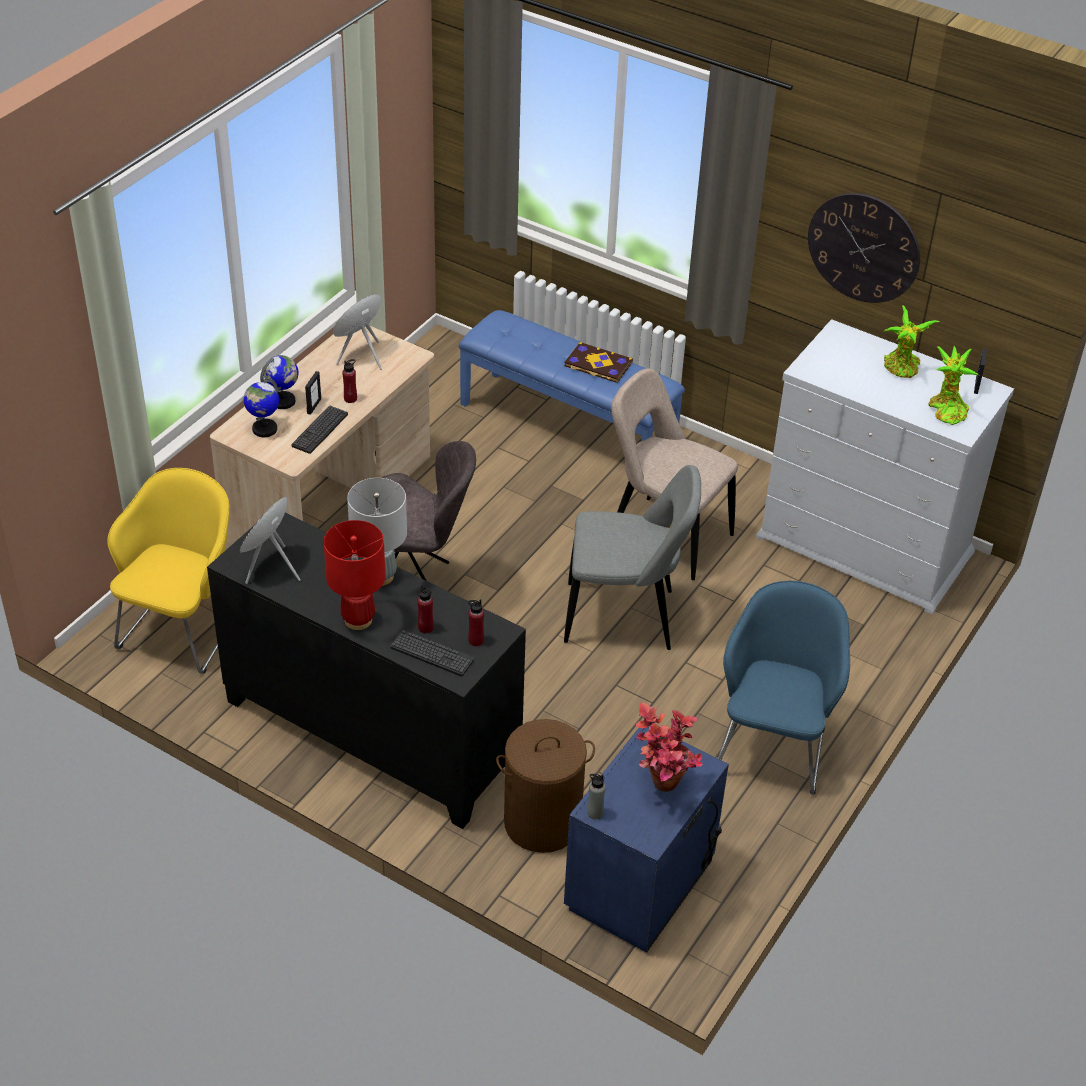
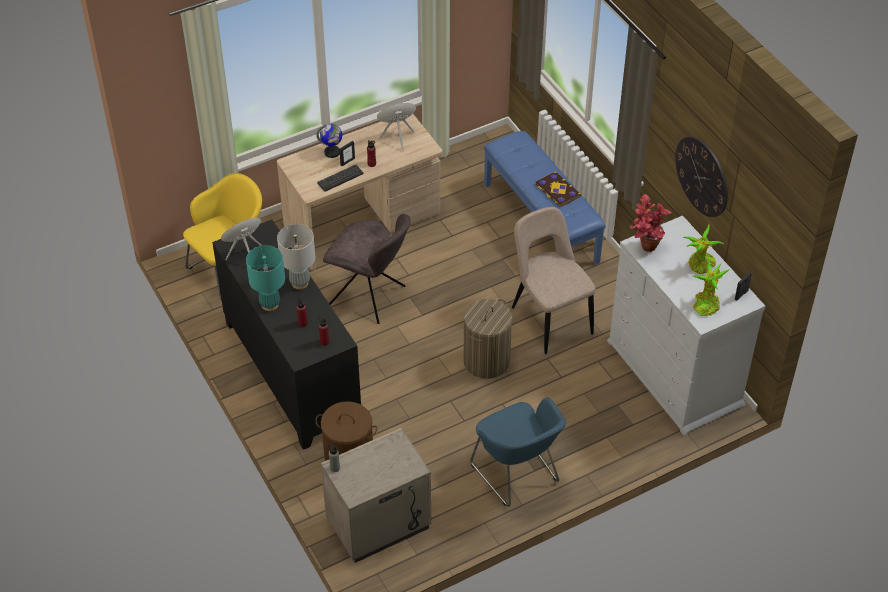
camera: 30 degrees right, 5 degrees up
(264, 429) = (309, 166): globe -> none
(358, 620) = (270, 304): red table lamp -> turquoise table lamp
(432, 653) = (295, 340): keyboard -> none
(625, 617) = (486, 361): grey chair -> laundry basket
(641, 885) = (379, 524): blue nightstand -> beige nightstand
(662, 790) = (381, 471): potted plant -> potted plant (644, 249)
(773, 744) = (517, 475): blue armchair -> blue armchair turned 105 degrees clockwise

